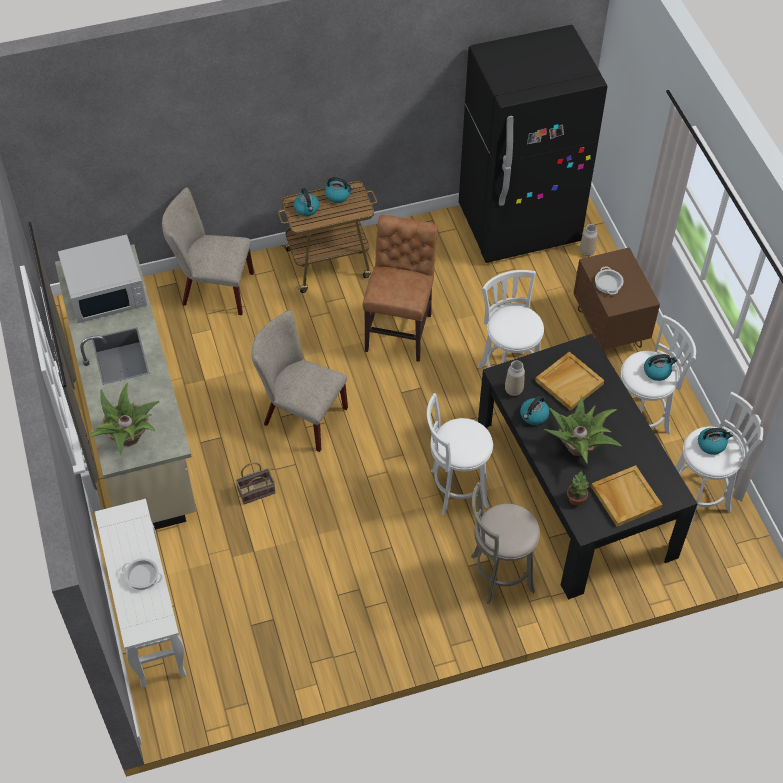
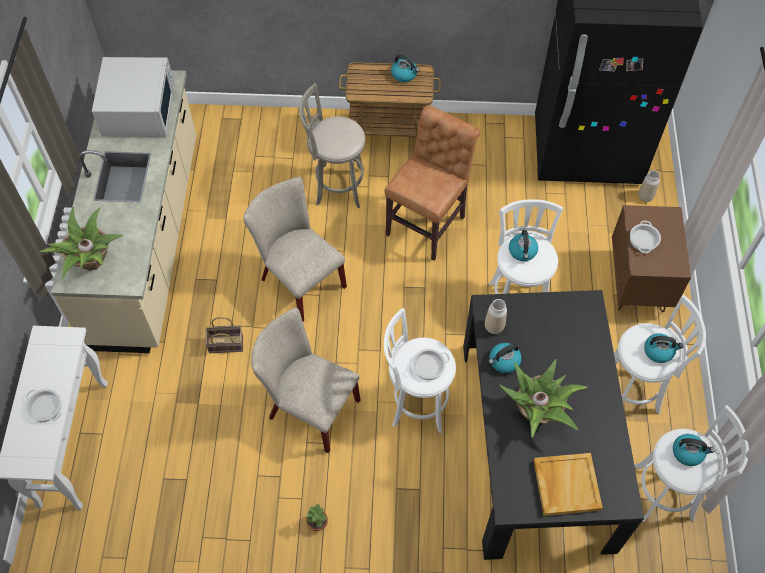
camera: 20 degrees right, 5 degrees up
(106, 291) = (139, 110): white microwave -> white microwave turned 90 degrees counterclockwise
(212, 289) = (270, 134): beige chair -> beige chair (308, 408)
(307, 209) = (369, 80): kettle -> kettle (522, 251)
(468, 441) = (428, 367): none -> cooking pot
(498, 574) = (423, 508): grey stool -> grey stool (336, 186)
(569, 382) = (556, 336): beige tray -> none
(576, 498) = (512, 468): potted plant -> potted plant (317, 523)

